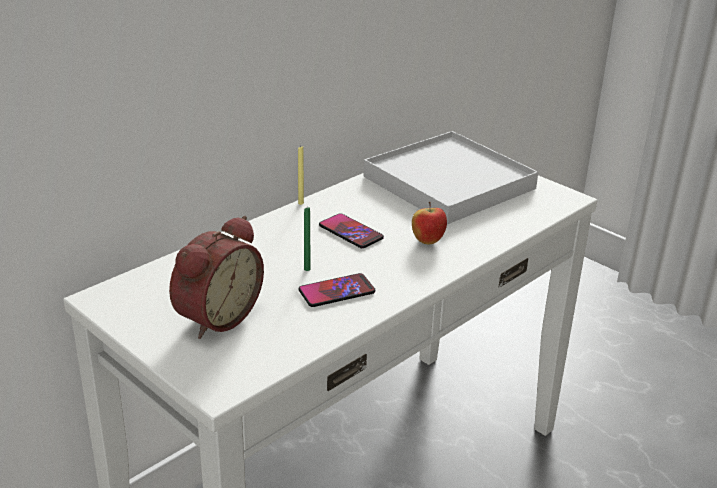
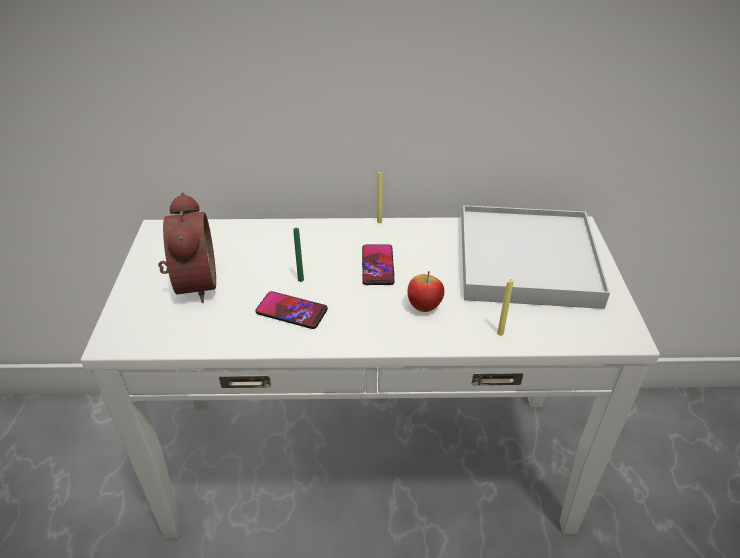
camera: 45 degrees right, 10 degrees up
(215, 317) = (192, 283): alarm clock -> alarm clock turned 90 degrees counterclockwise
(499, 232) = (500, 333): none -> yellow candle

